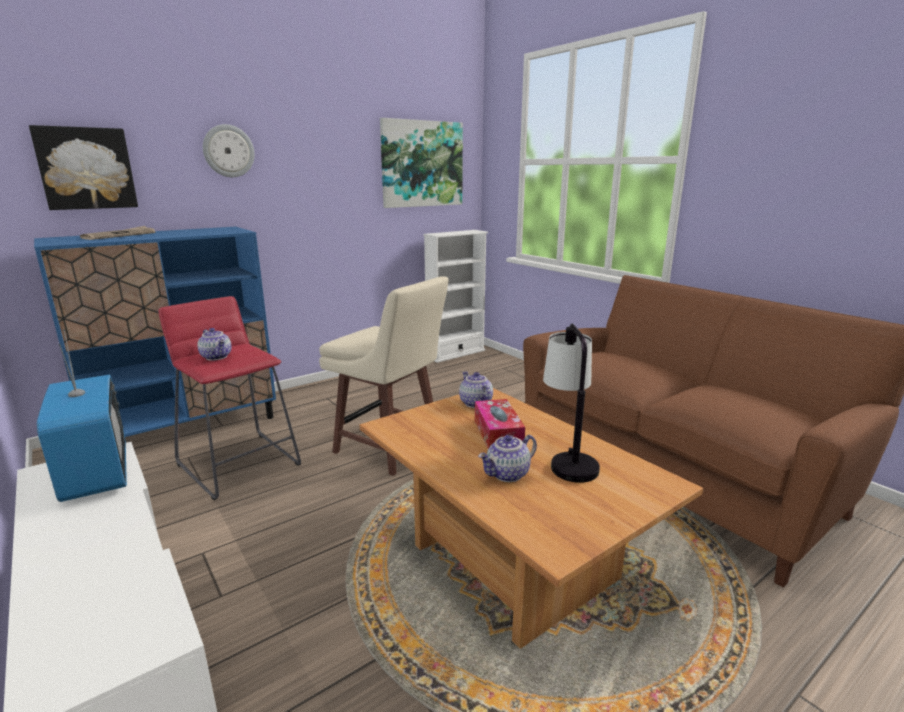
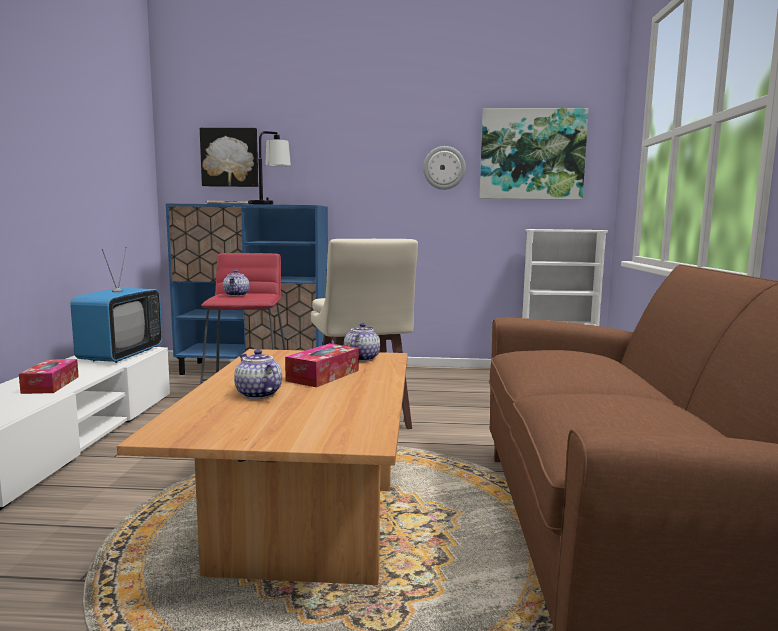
camera: 40 degrees right, 10 degrees down
(105, 553) = (51, 385): none -> tissue box
(228, 151) = (332, 143): wall clock -> wall clock (444, 168)
(508, 475) = (257, 394): teapot -> teapot turned 45 degrees clockwise
(567, 458) = (331, 401): table lamp -> table lamp (269, 204)

